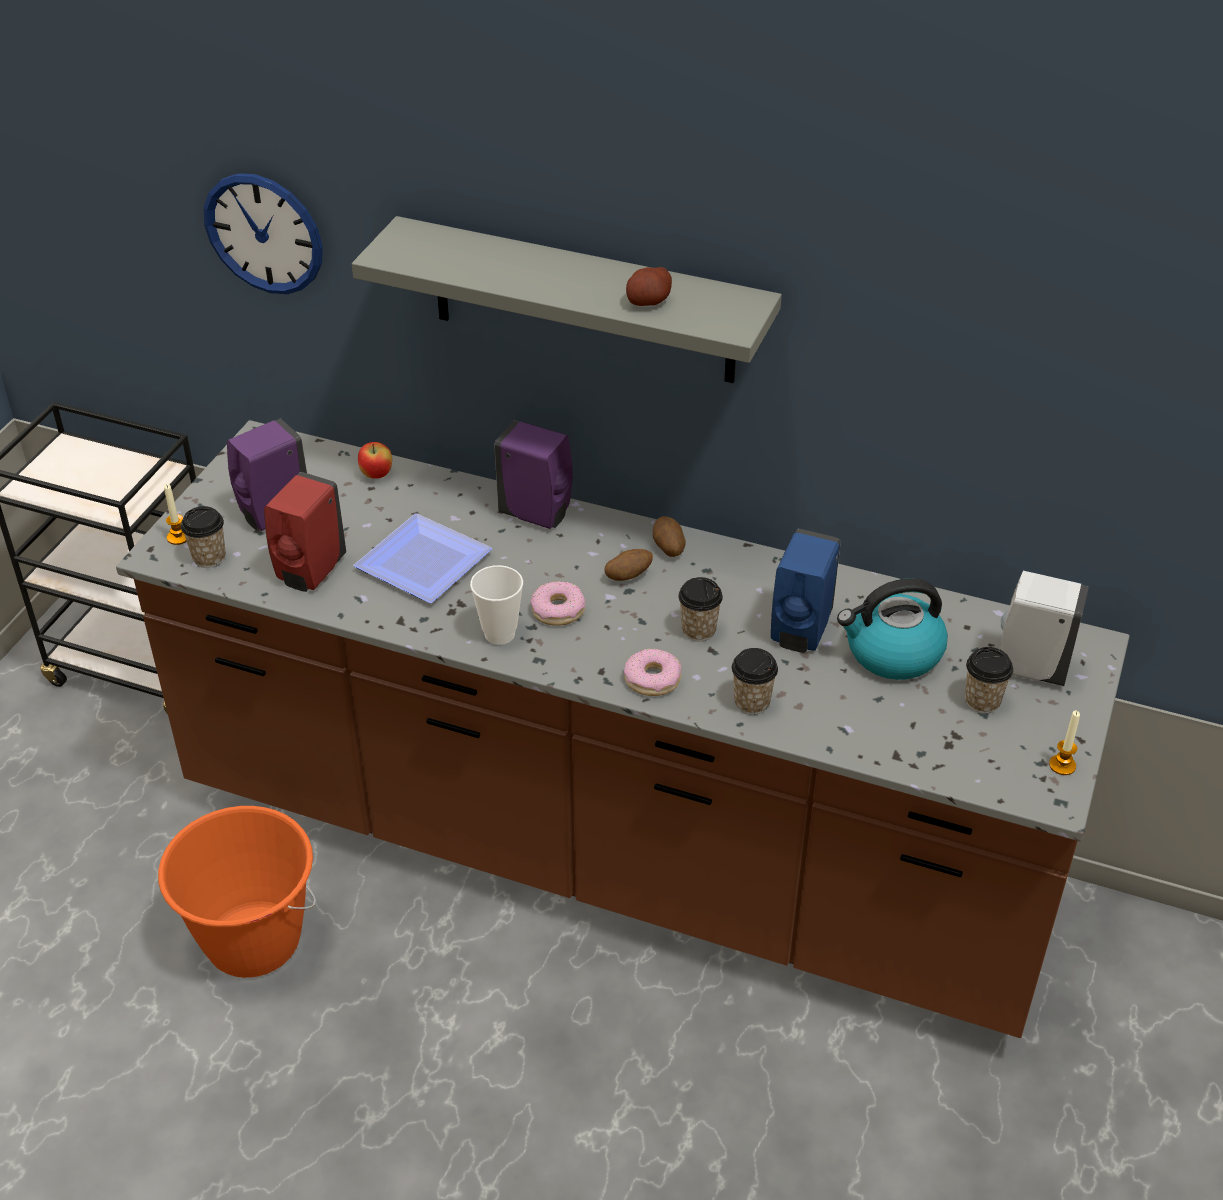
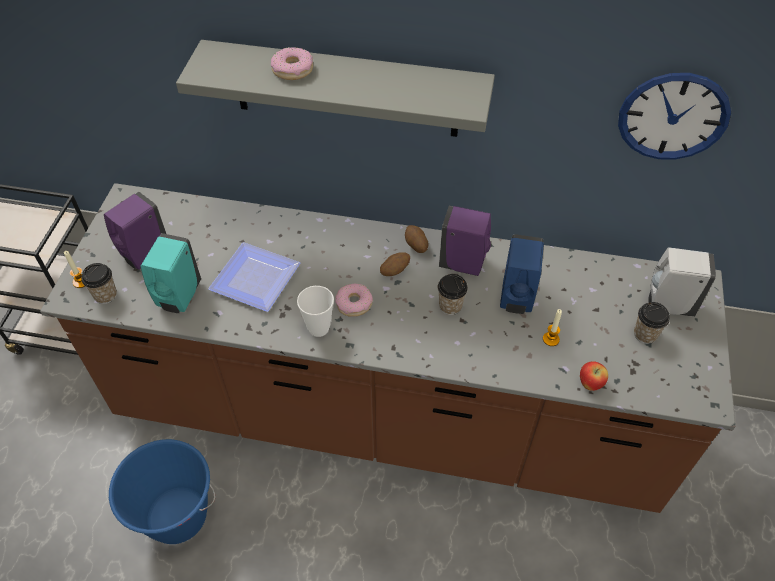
camera: 10 degrees left, 10 degrees up
(253, 941) = (177, 516): orange bucket -> blue bucket
(264, 233) = (103, 59): wall clock -> wall clock (673, 116)
(310, 573) = (178, 297): red soap dispenser -> turquoise soap dispenser
(376, 475) = (210, 215): apple -> apple (590, 383)
(538, 514) = (324, 231): purple soap dispenser -> purple soap dispenser (464, 264)
(648, 302) = (402, 91): potato -> none
(652, 679) = (429, 349): donut -> donut (293, 69)
(752, 702) = (498, 357): cup -> none
(892, 653) = (579, 306): kettle -> none
(1062, 765) = (708, 376): candle -> candle (551, 339)

